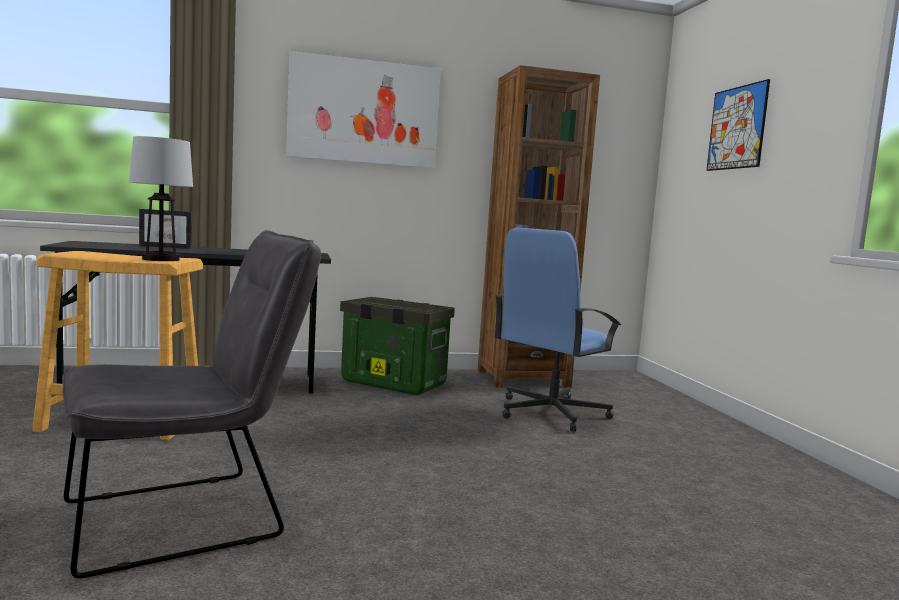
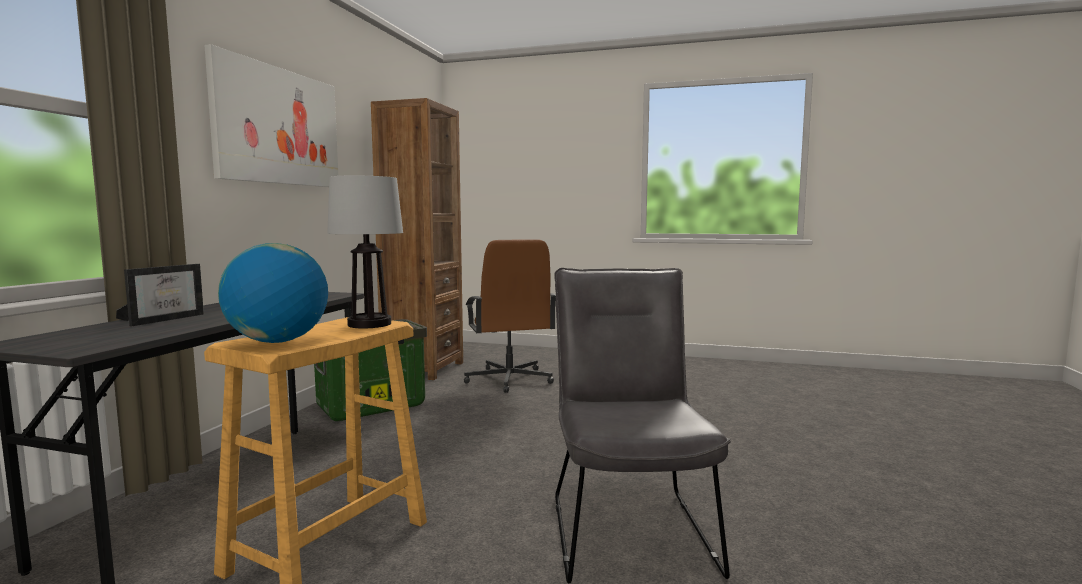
camera: 60 degrees left, 0 degrees up
(85, 254) = (277, 341): none -> globe
(550, 413) = (509, 380): blue office chair -> brown office chair
(737, 128) = (532, 157): picture -> none

